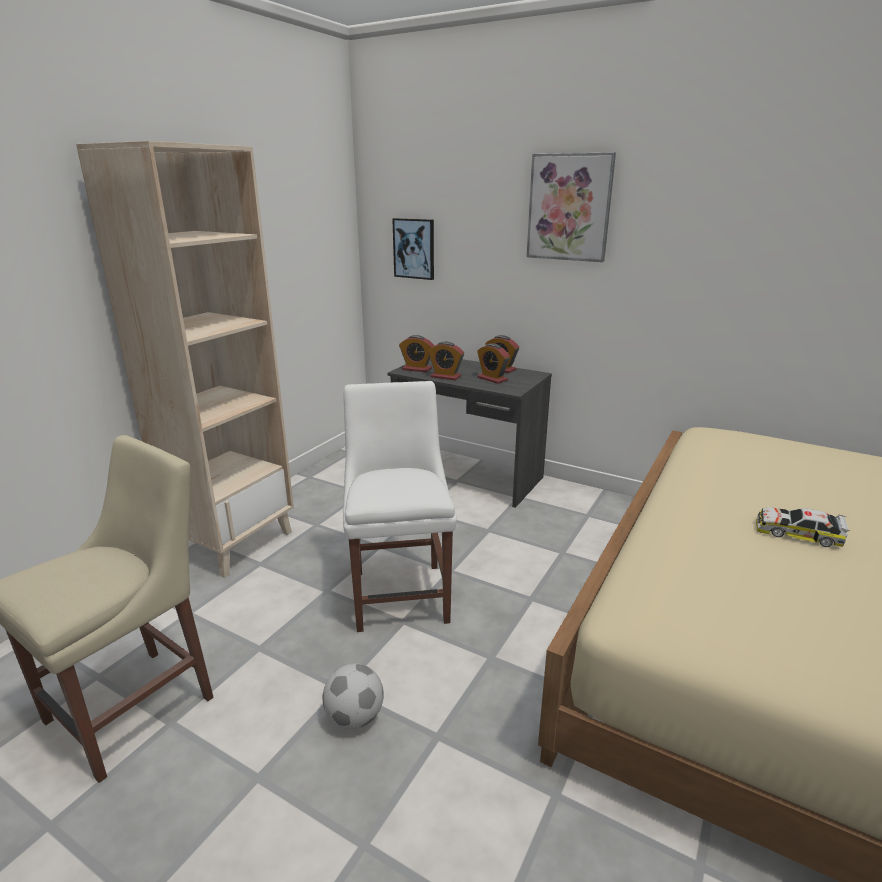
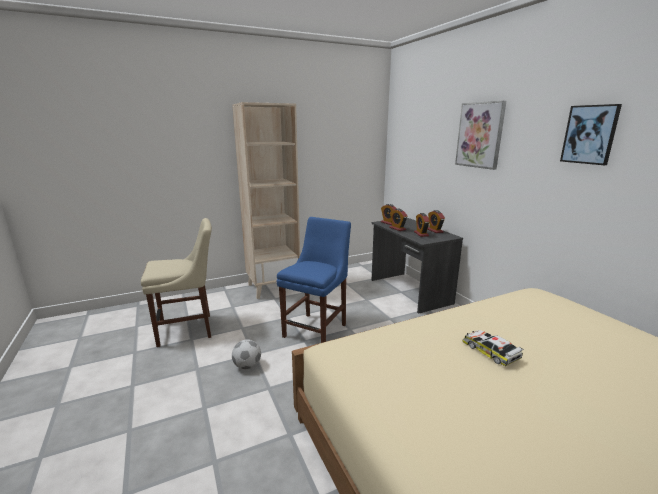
camera: 35 degrees right, 5 degrees down
(400, 592) = (317, 329): white chair -> blue chair
(414, 248) = (407, 157): picture -> picture (590, 134)

